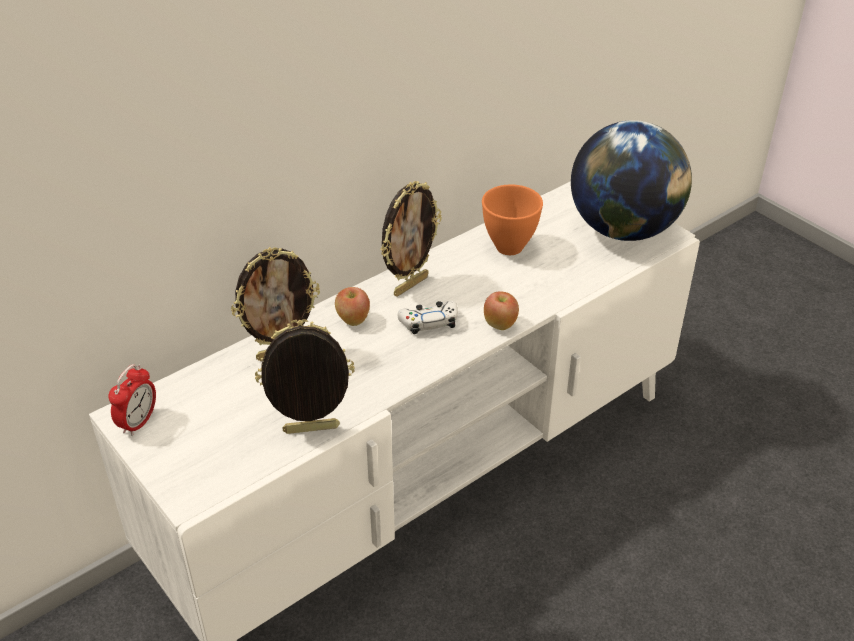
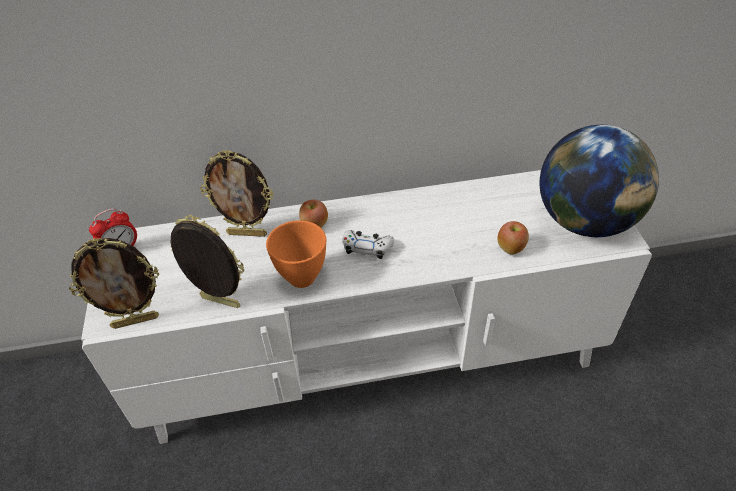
camera: 30 degrees right, 5 degrees up
(410, 285) = (376, 212): picture frame -> picture frame (136, 320)
(500, 324) = (421, 269): apple -> apple (511, 248)
(509, 246) = (476, 205): orange bowl -> orange bowl (303, 277)

